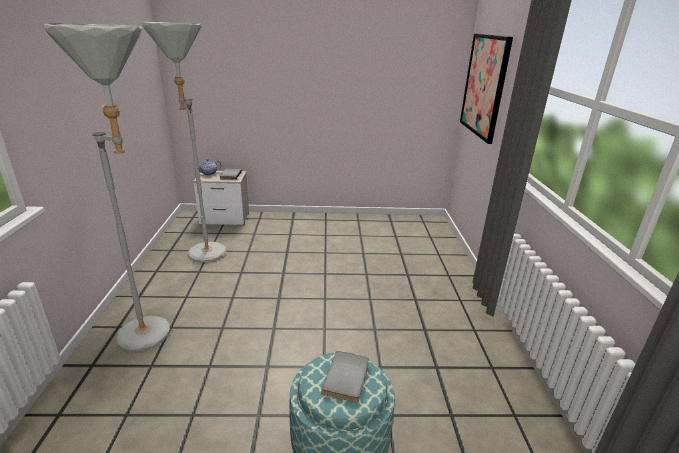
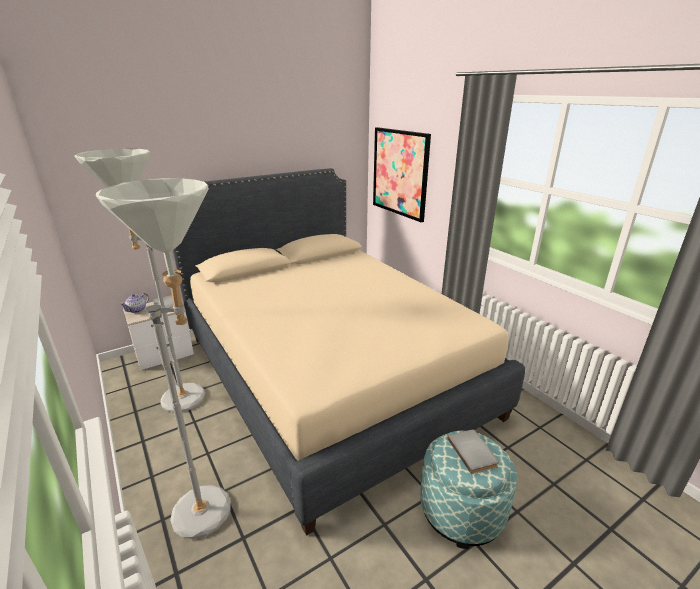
camera: 30 degrees left, 0 degrees up
(335, 276) = (330, 373): none -> beige bed

